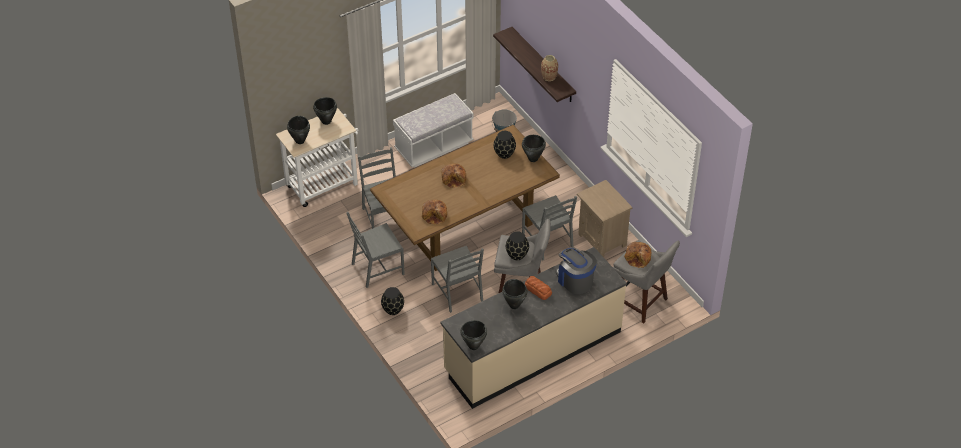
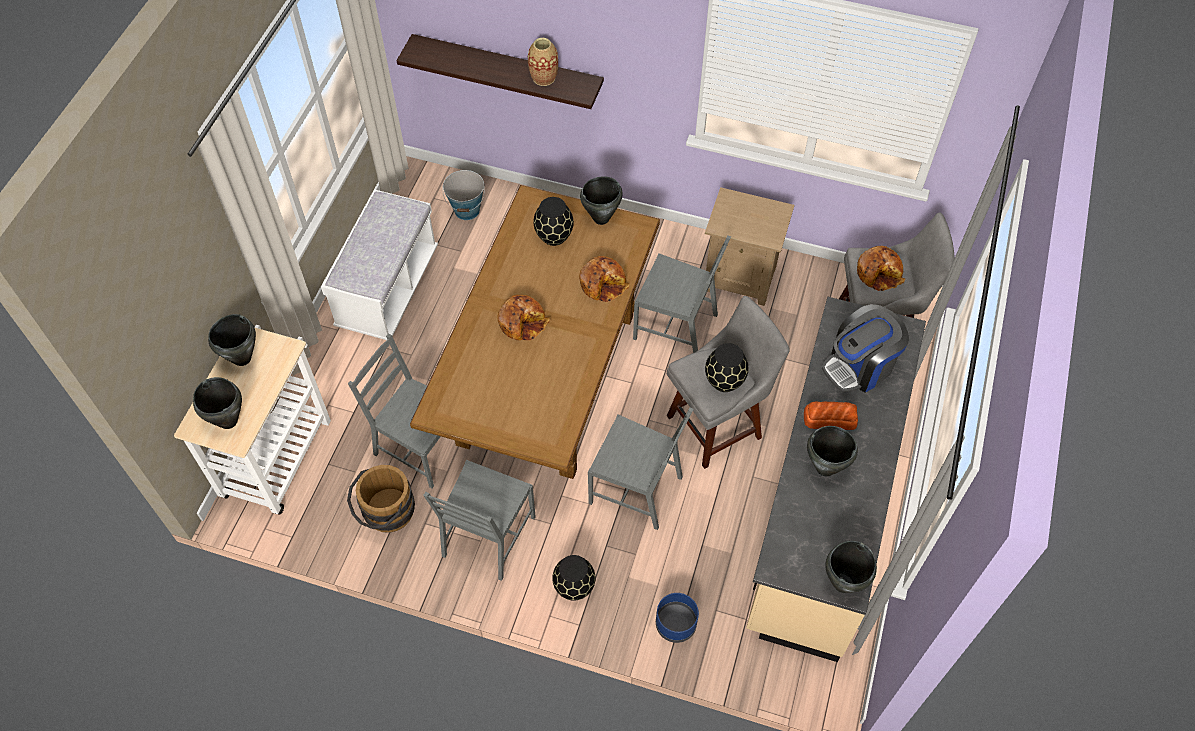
camera: 40 degrees left, 10 degrees up
(345, 233) = (385, 514): none -> brown bucket
(419, 350) = (675, 624): none -> blue planter
(435, 215) = (553, 400): bread -> bread (603, 283)
(574, 280) = (859, 366): coffee machine -> coffee machine turned 45 degrees counterclockwise

